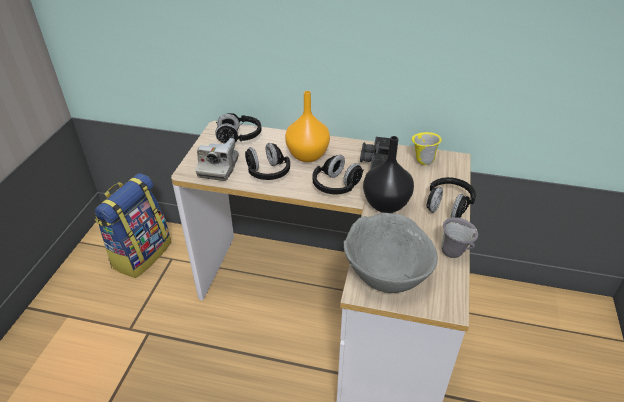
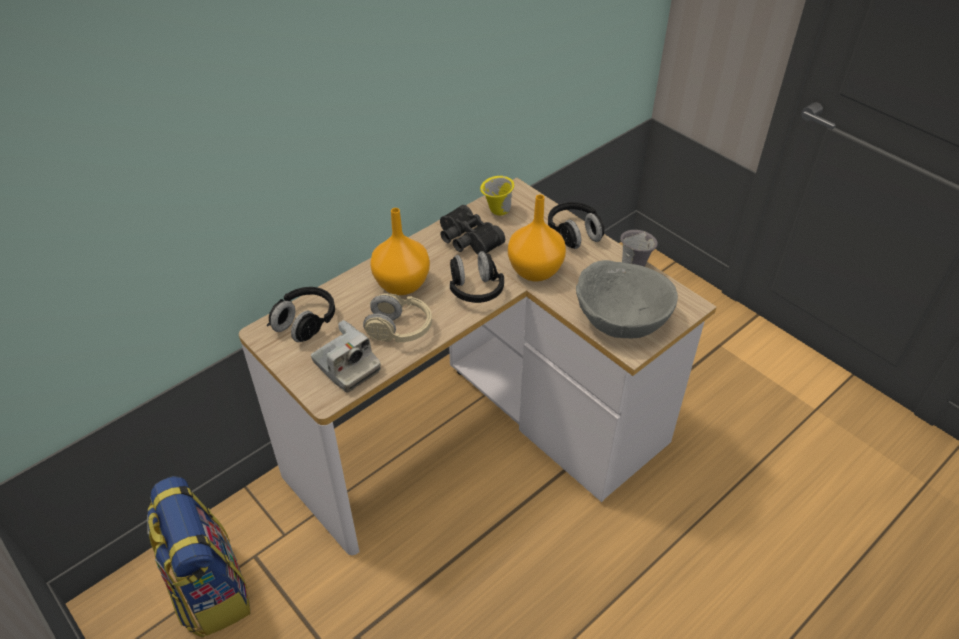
camera: 55 degrees left, 5 degrees up
(267, 172) = (399, 330): black headphones -> beige headphones
(386, 203) = (534, 270): black vase -> orange vase

